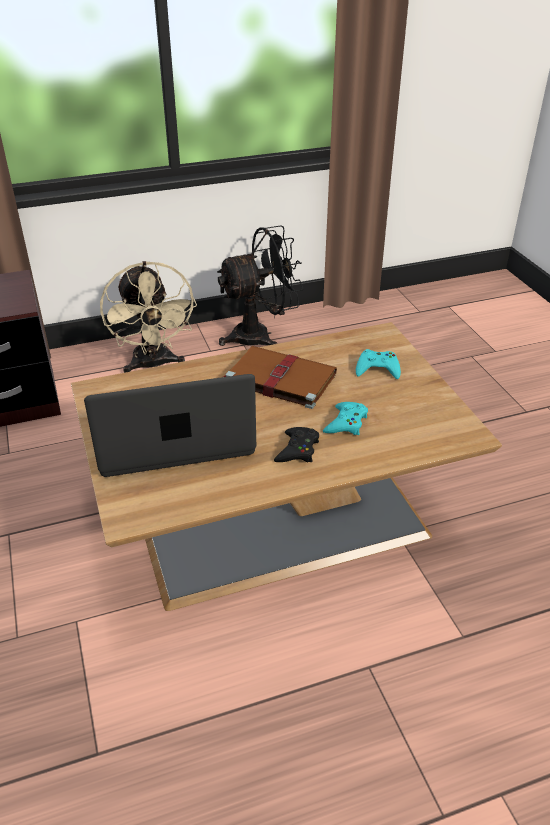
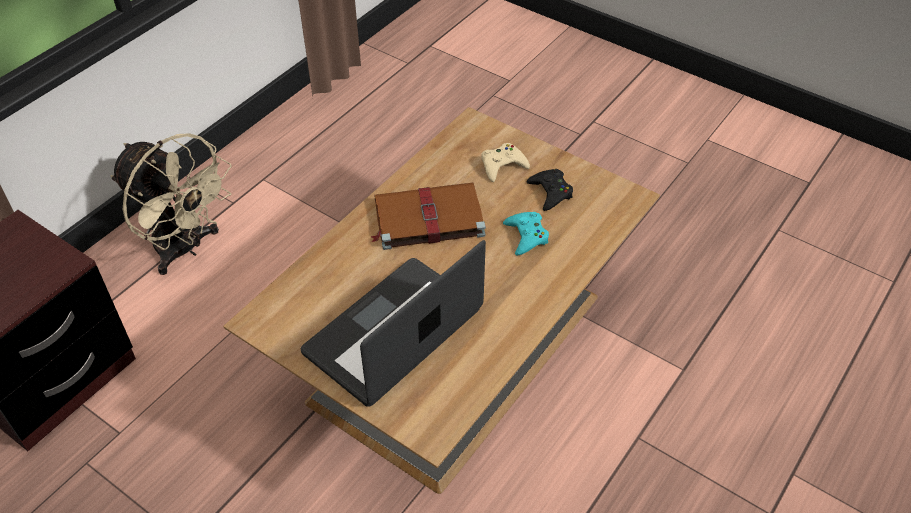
camera: 35 degrees left, 10 degrees up
(260, 335) = (272, 160): black fan -> none
(297, 450) = (511, 284): black game controller -> black game controller (550, 192)
(377, 369) = (502, 165): turquoise game controller -> beige game controller

